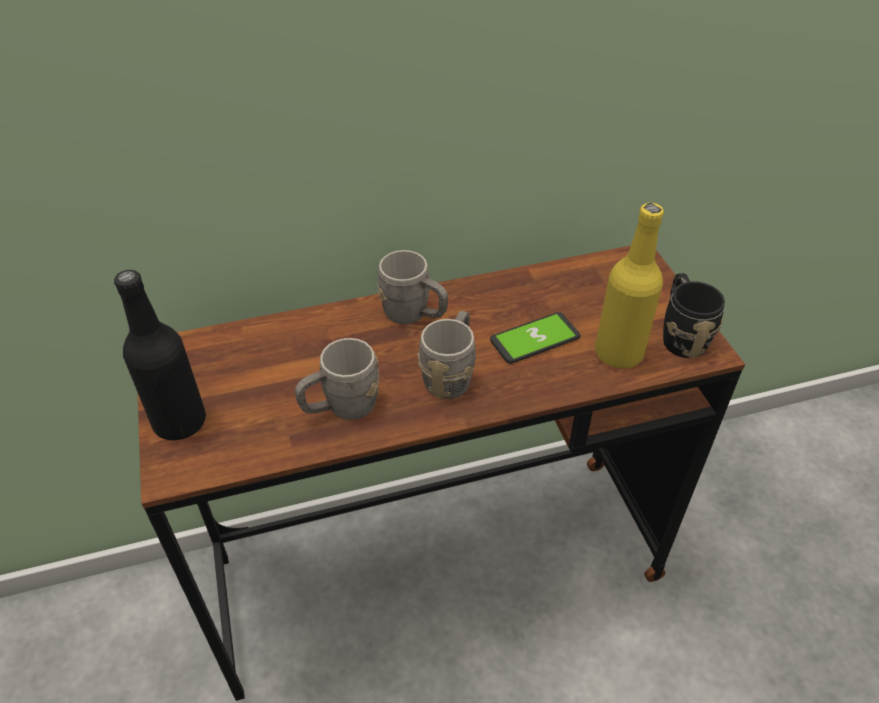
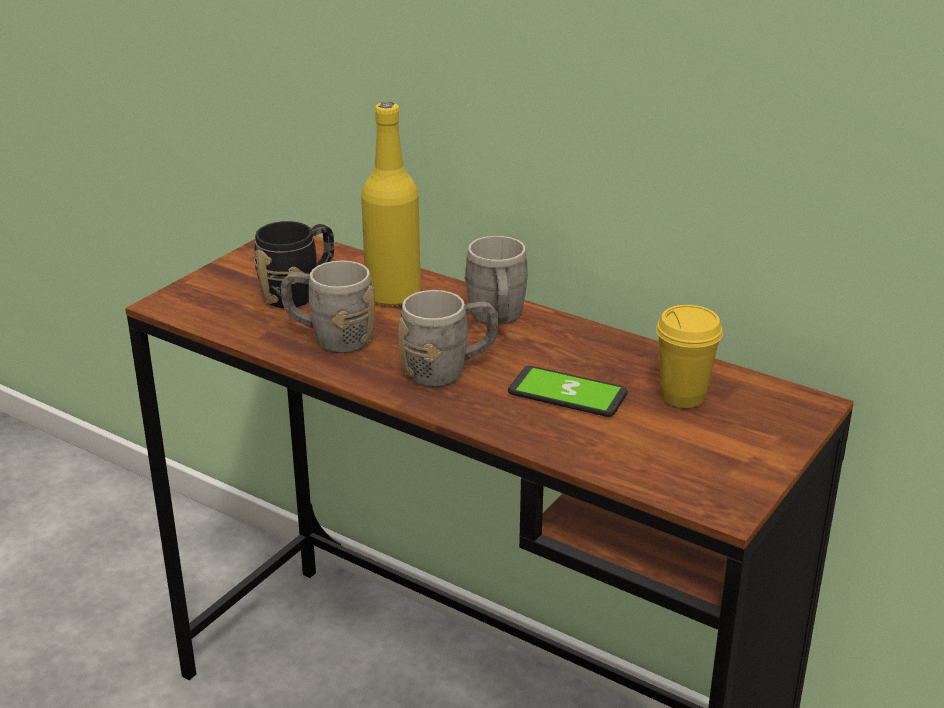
camera: 50 degrees right, 15 degrees down
(180, 422) = (220, 282): black bottle -> none
(585, 296) = (683, 396): none -> yellow cup
(618, 353) = (625, 449): yellow bottle -> yellow bottle (393, 295)
(680, 335) = (720, 478): black mug -> black mug (299, 292)

